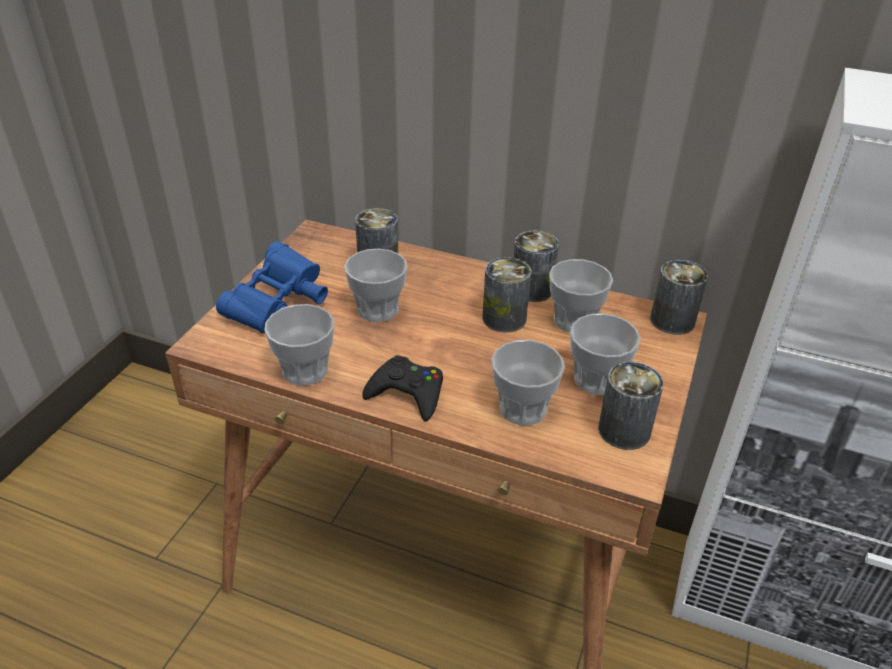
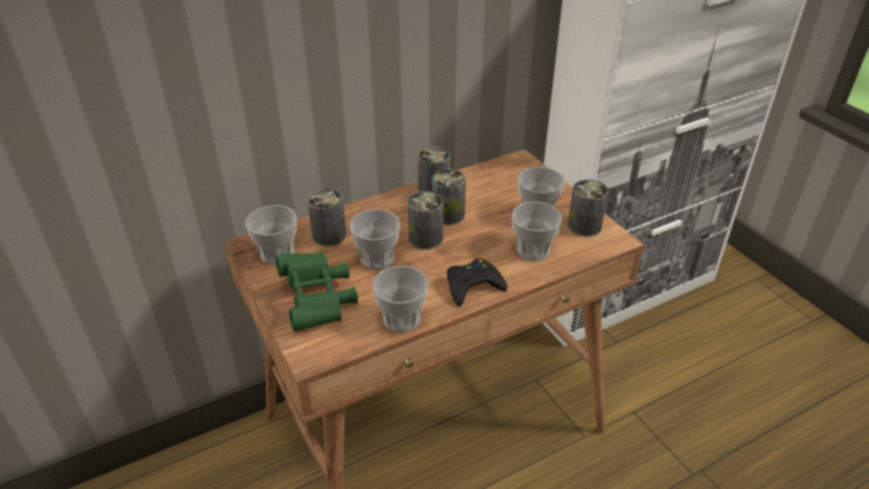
camera: 50 degrees left, 0 degrees up
(279, 308) = (318, 301): blue binoculars -> green binoculars
(574, 320) = (480, 192): cup -> cup (277, 254)
(672, 321) = (519, 162): can -> can (425, 238)

